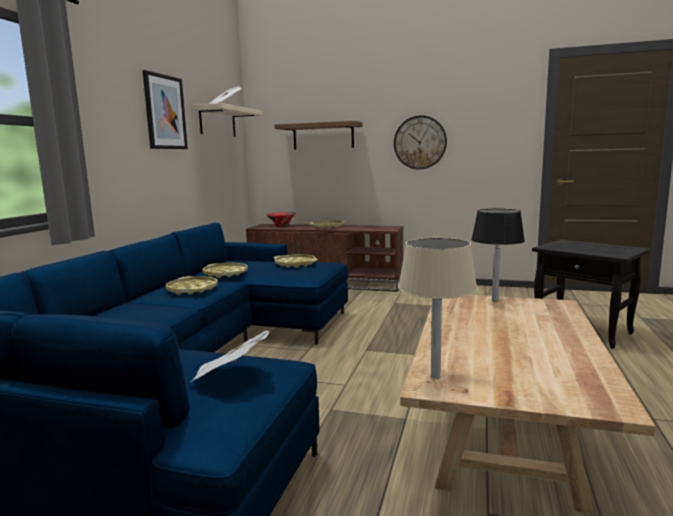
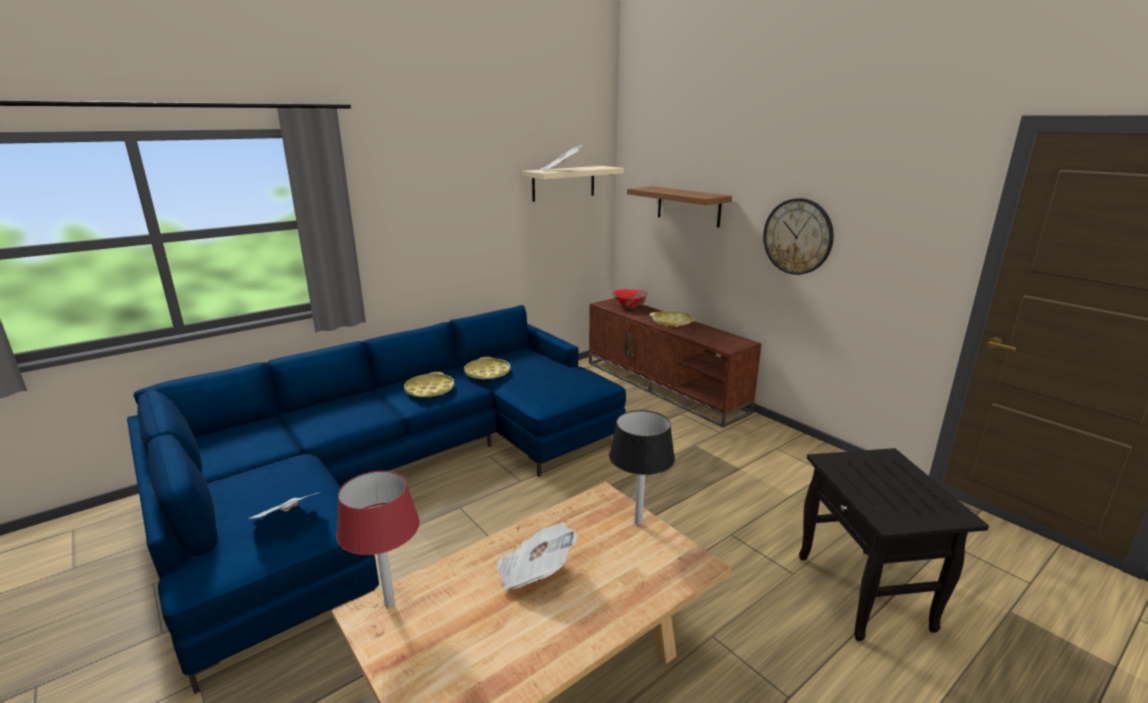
camera: 35 degrees right, 10 degrees up
(165, 112) = (477, 187): picture -> none
(295, 264) = (565, 376): yellow tray -> none
(435, 376) = (389, 604): beige table lamp -> red table lamp
(490, 333) = (534, 572): none -> newspaper

